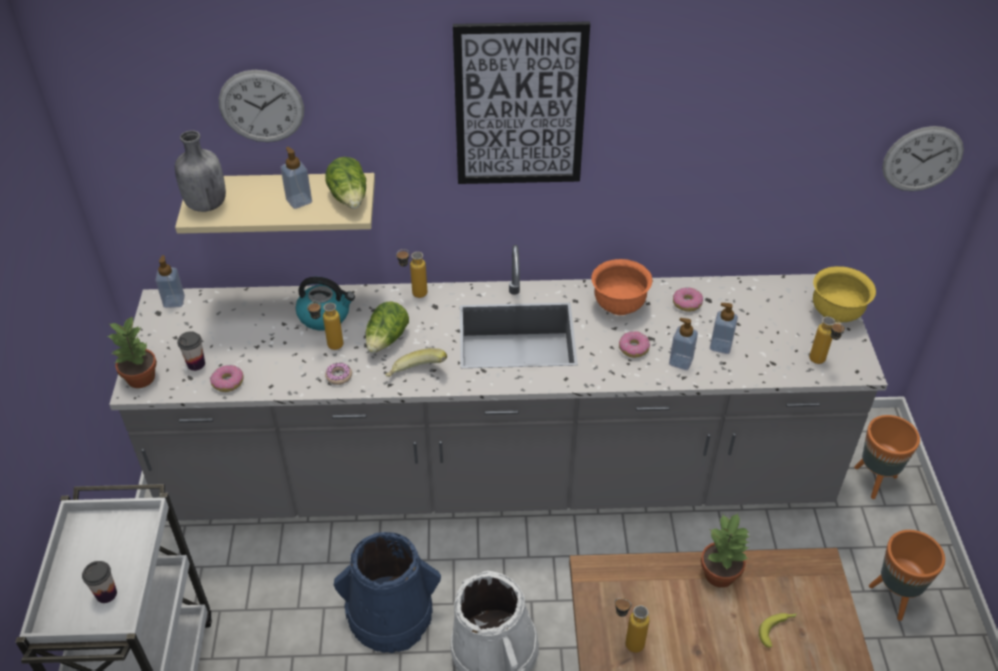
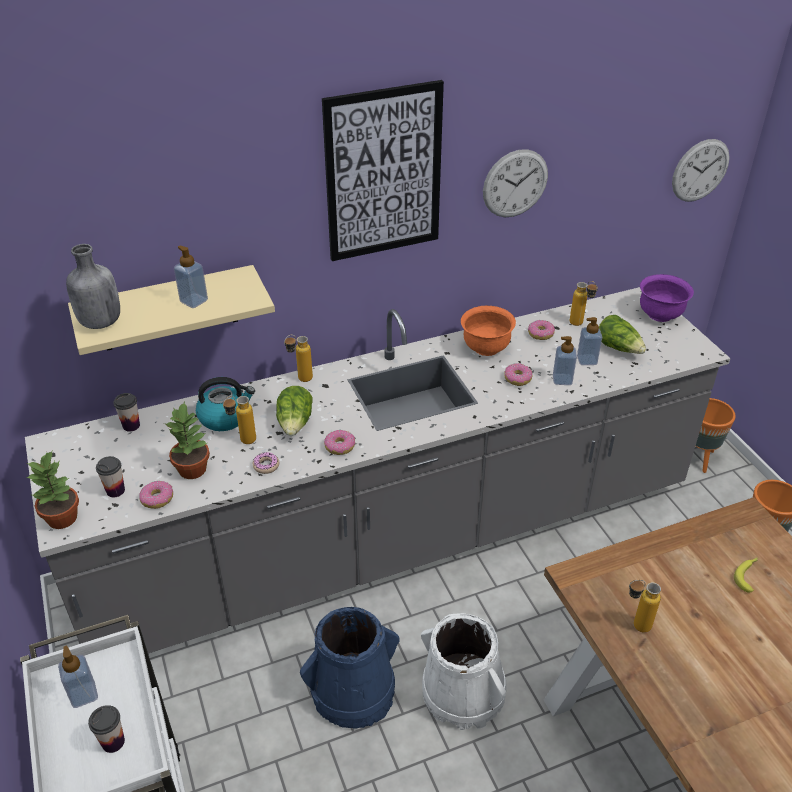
camera: 20 degrees left, 5 degrees down
(174, 301) = (64, 440): soap dispenser -> soap dispenser (84, 695)
(237, 302) = (131, 425): none -> cup
(261, 106) = (140, 213): wall clock -> wall clock (515, 183)
(350, 198) = (242, 289): lettuce -> lettuce (619, 348)
(416, 375) = (339, 446): banana -> donut
(720, 574) = (677, 545): potted plant -> potted plant (193, 469)
(820, 363) = (671, 354): bottle -> bottle (580, 325)
(836, 313) = (660, 315): yellow bowl -> purple bowl

